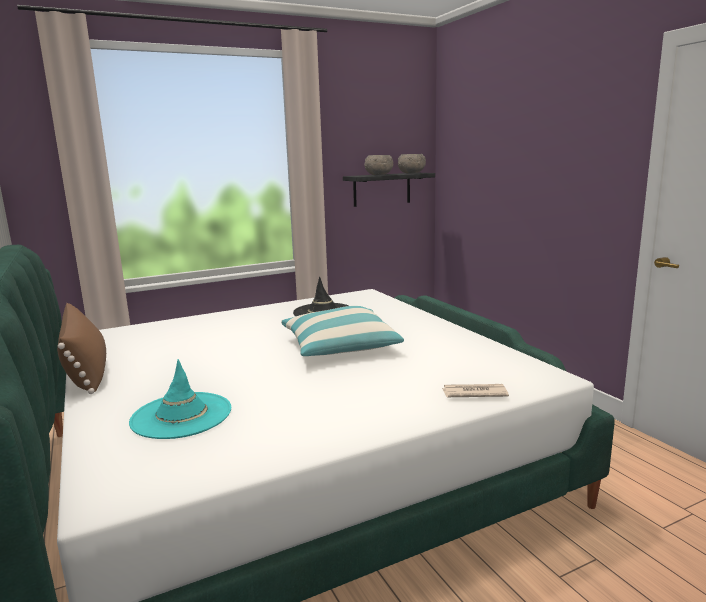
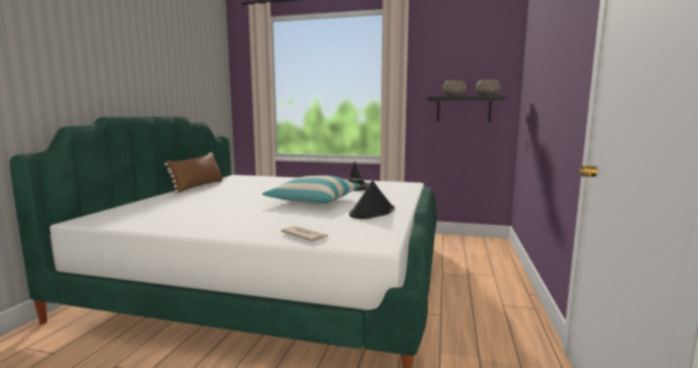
camera: 40 degrees right, 5 degrees down
(181, 415) = (176, 206): turquoise hat -> none
(442, 342) = (372, 212): none -> black hat

